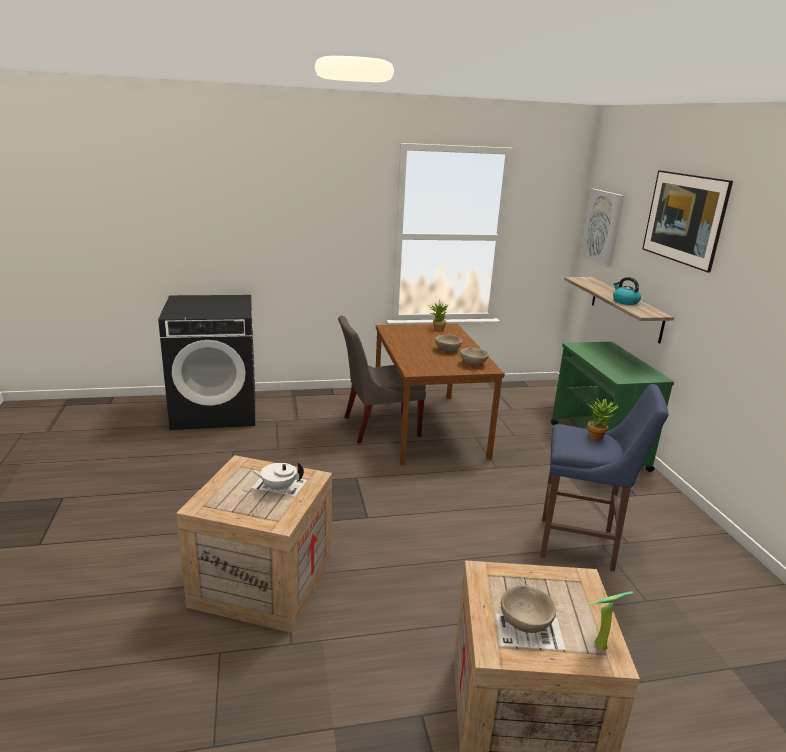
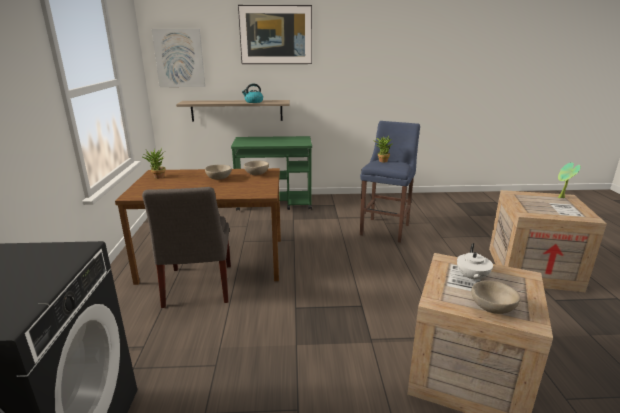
camera: 80 degrees left, 0 degrees up
(525, 622) = (560, 209): beige bowl -> beige bowl (492, 308)

